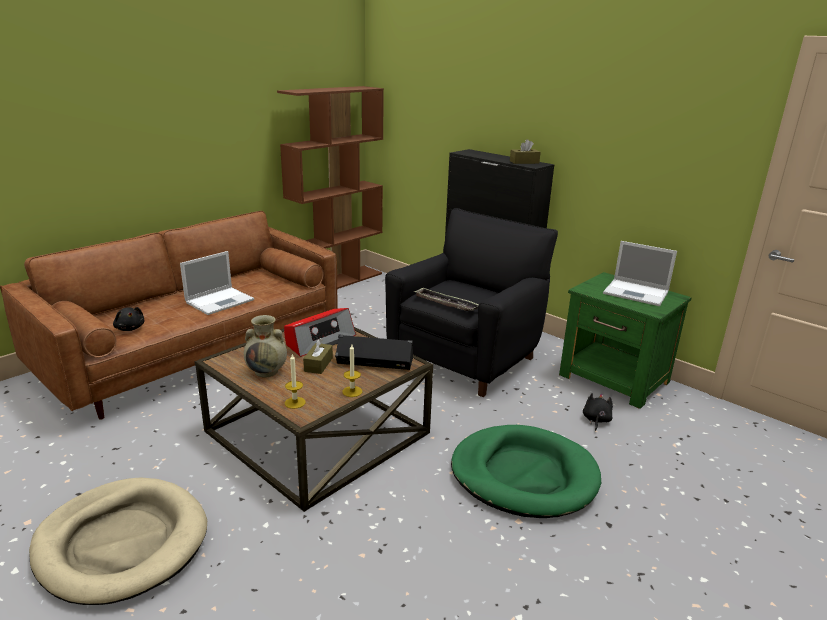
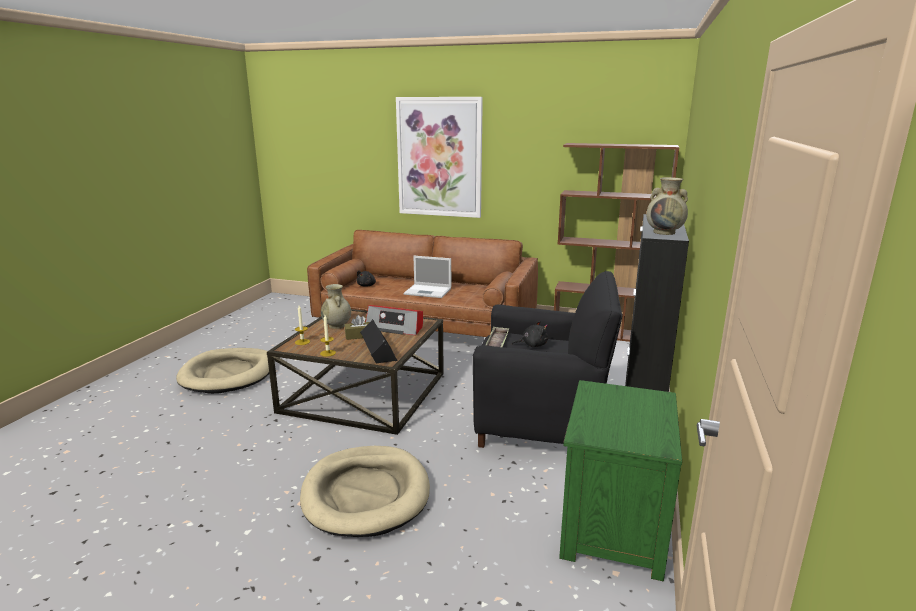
camera: 65 degrees right, 5 degrees down
(126, 123) = (439, 157): none -> picture
(523, 475) = (366, 494): green dog bed -> beige dog bed
(524, 162) = (665, 232): brown tissue box -> beige vase
(596, 420) = (499, 525): black plush toy -> black plush toy (532, 345)
(637, 293) = (631, 419): laptop -> none

